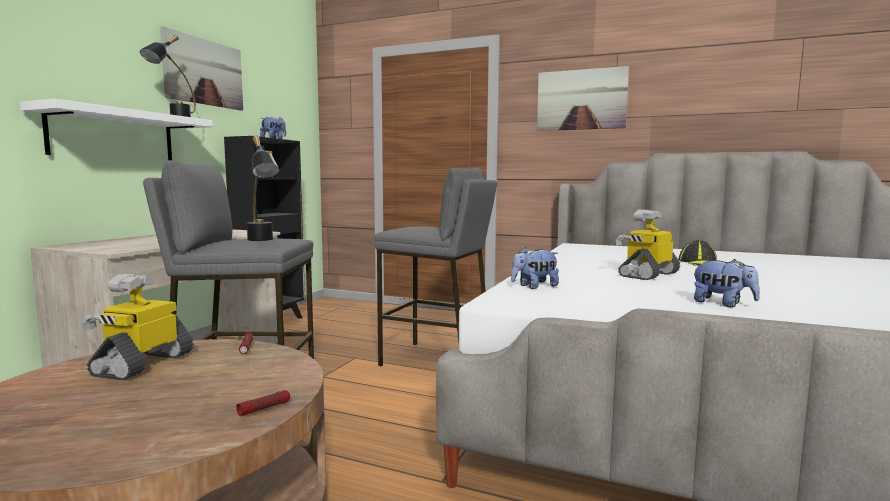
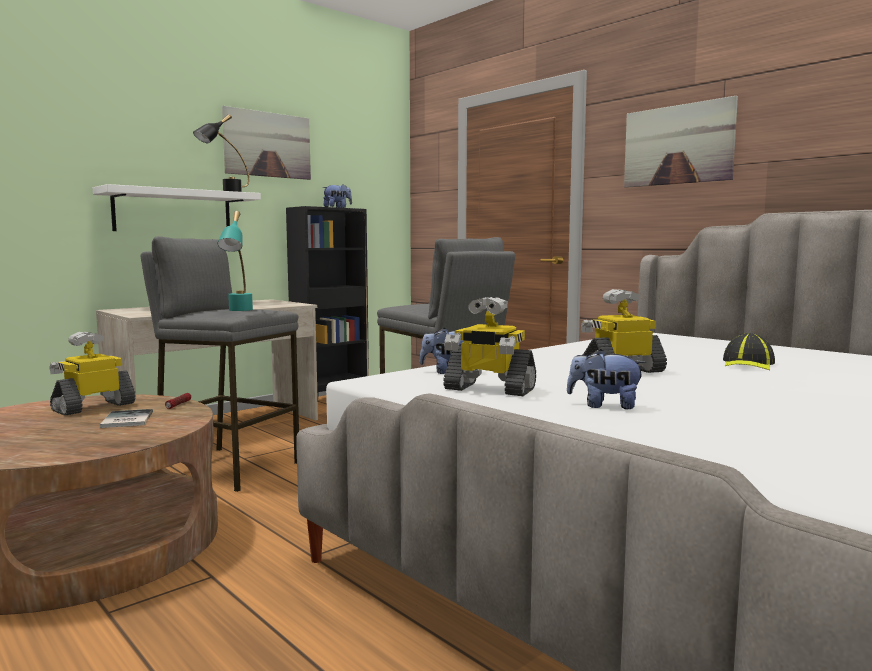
camera: 25 degrees right, 0 degrees up
(216, 374) = (125, 420): none -> book
(262, 240) = (238, 311): black table lamp -> turquoise table lamp
(264, 408) = (114, 446): flashlight -> none
(608, 299) = (488, 389): none -> toy robot
(722, 304) = (604, 405): plush toy -> plush toy turned 135 degrees clockwise

